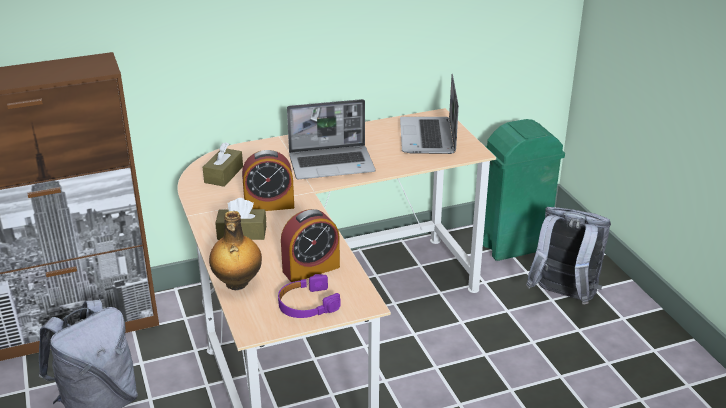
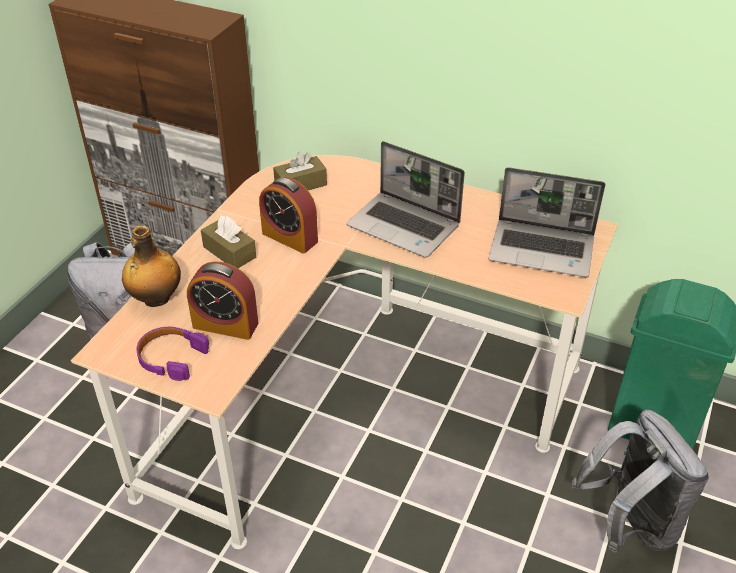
camera: 45 degrees right, 10 degrees up
(428, 137) = (543, 249): laptop -> laptop turned 120 degrees counterclockwise

